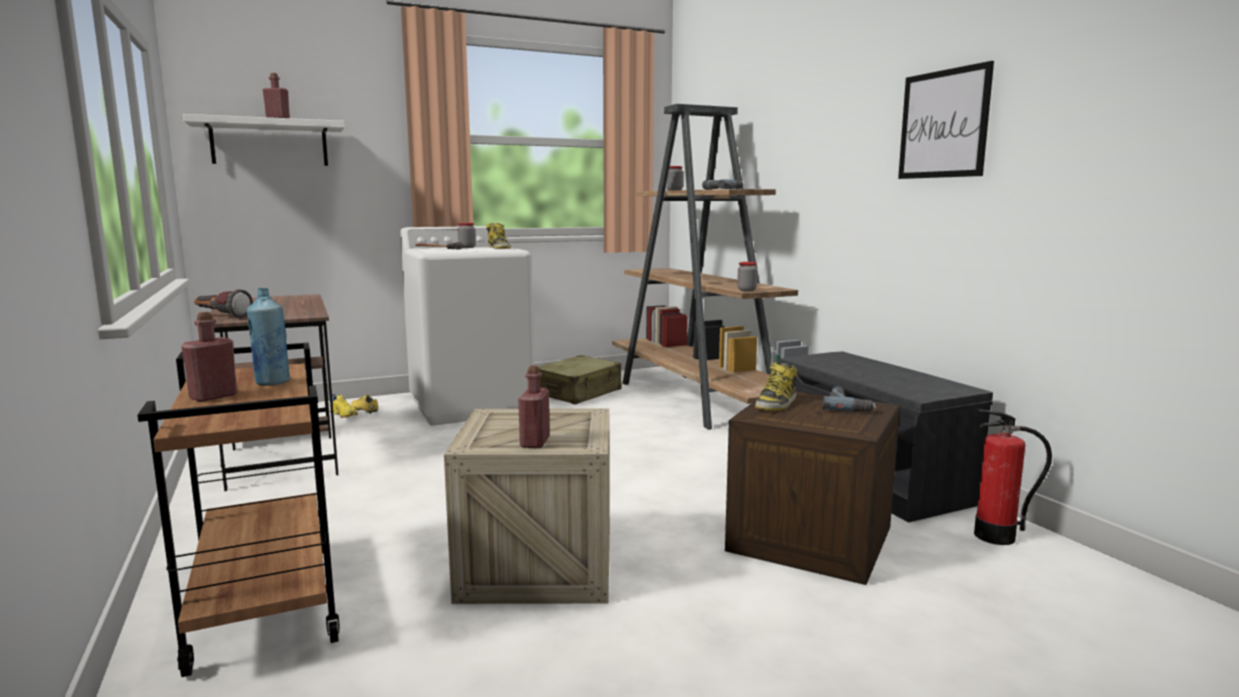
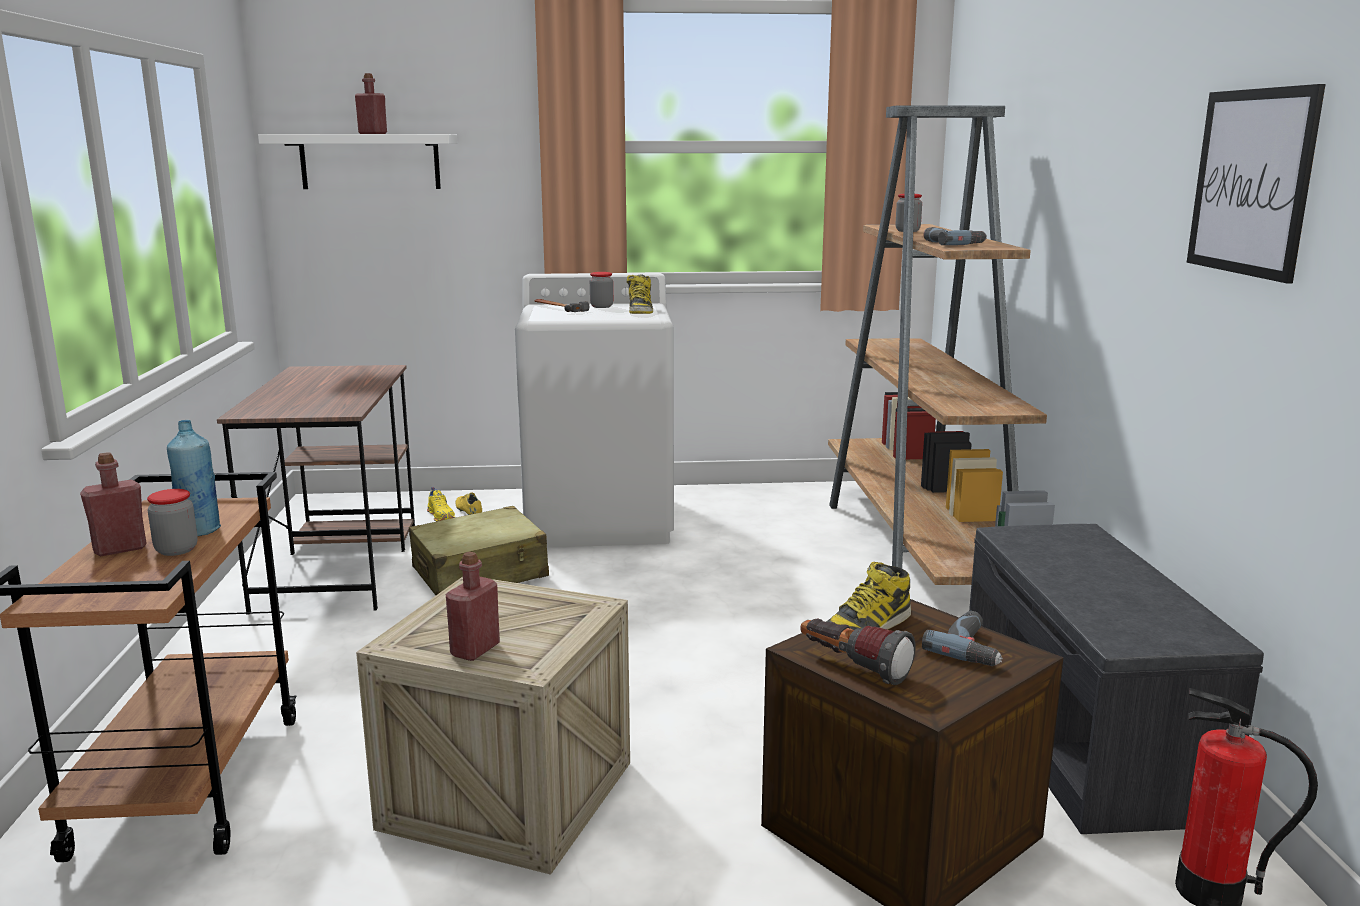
camera: 20 degrees right, 5 degrees up
(221, 316) = (251, 405): flashlight -> flashlight (852, 667)
(578, 392) = (756, 515): beige suitcase -> beige suitcase (480, 573)
(746, 290) = (959, 409): jar -> jar (176, 550)

